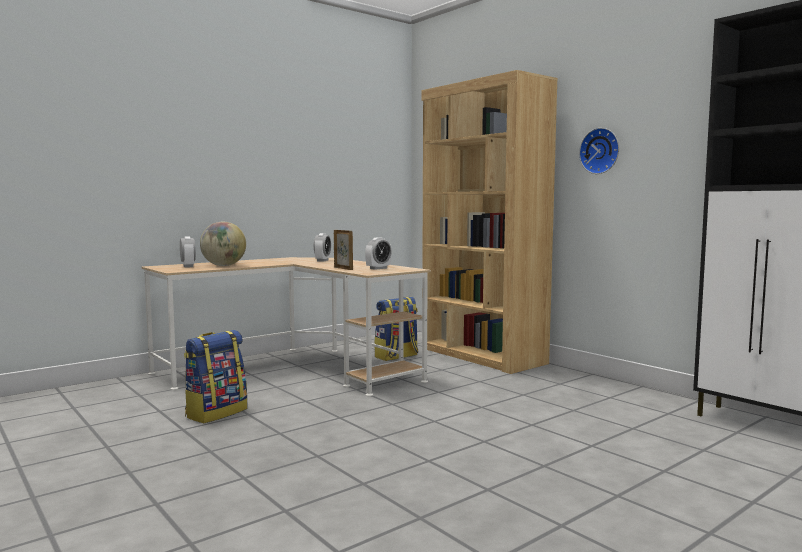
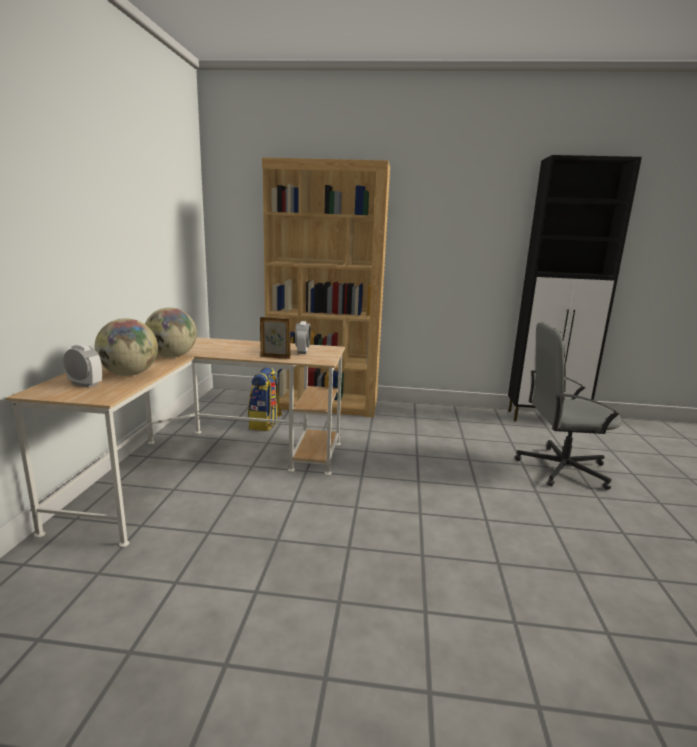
camera: 45 degrees left, 10 degrees up
(216, 413) = (244, 553): backpack -> none
(279, 263) = (172, 356): none -> globe
(322, 260) = (202, 345): alarm clock -> none
(600, 151) = (427, 235): wall clock -> none
(639, 463) = (561, 468): none -> grey office chair

